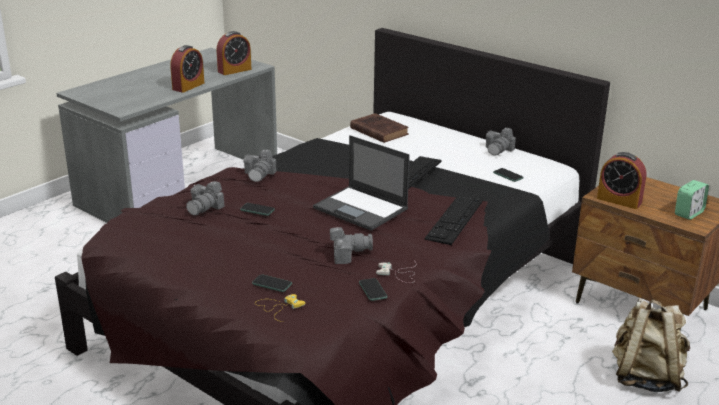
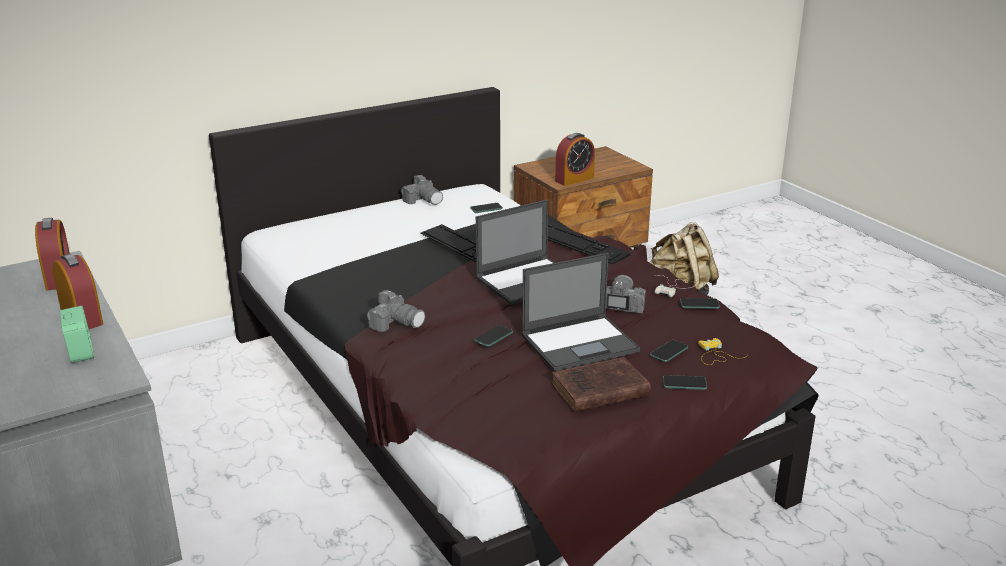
camera: 70 degrees left, 0 degrees up
(205, 207) = (464, 368): camera -> none
(224, 298) = (684, 383): none -> phone
(265, 244) = (581, 343): none -> laptop
(378, 131) = (314, 245): brown book -> brown book (597, 390)
(688, 213) = (612, 164): alarm clock -> alarm clock (80, 352)

